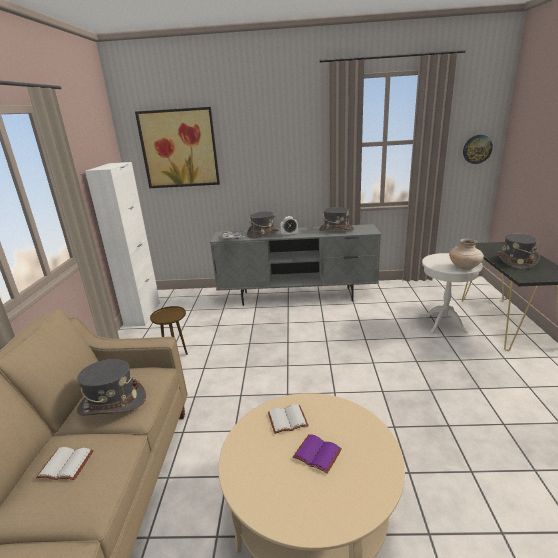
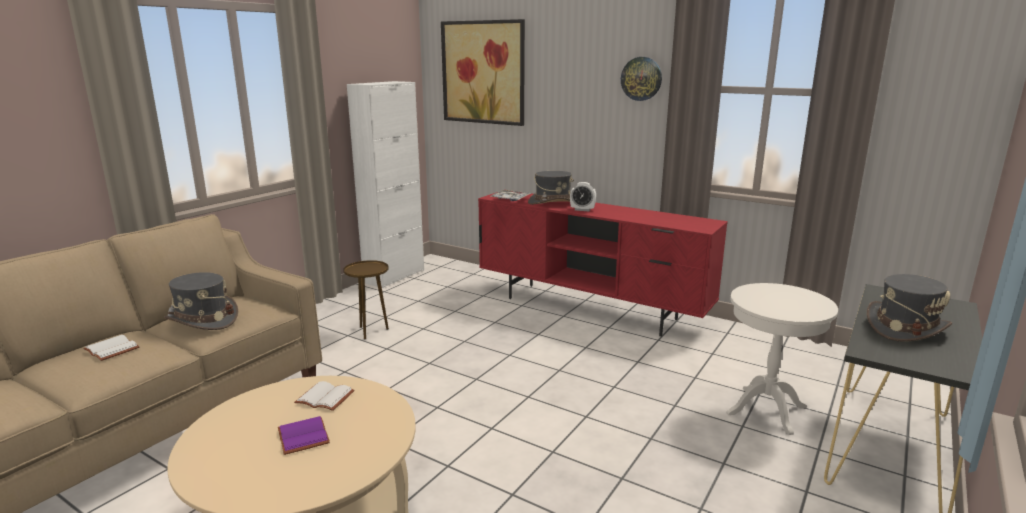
camera: 30 degrees right, 5 degrees down
(298, 296) = (591, 309): grey tv stand -> red tv stand
(336, 229) = (656, 216): grey hat -> none
(464, 267) = (790, 311): beige vase -> none
(477, 149) = (951, 118): wall clock -> wall clock (641, 78)

